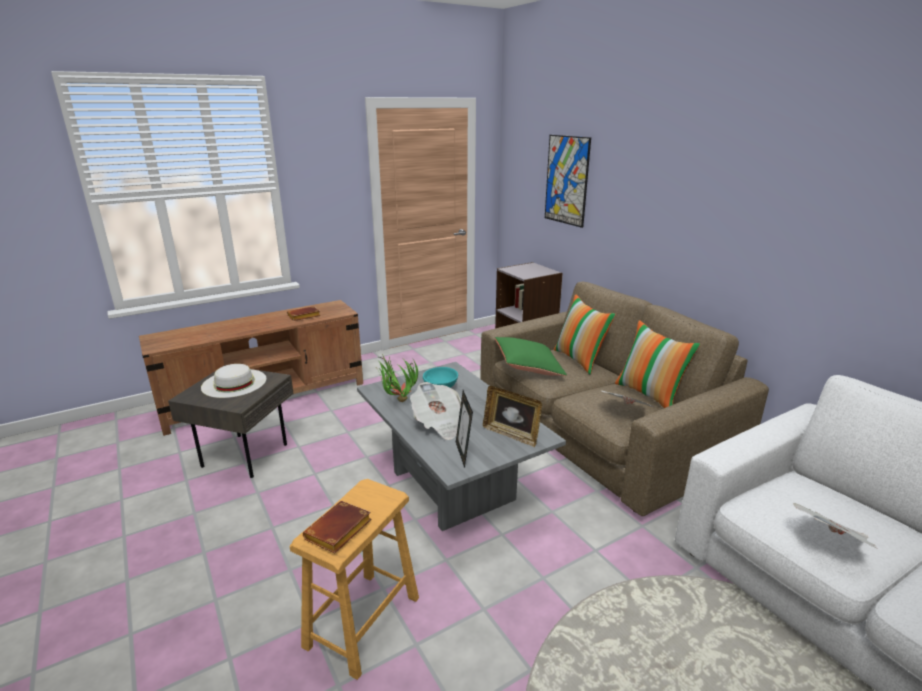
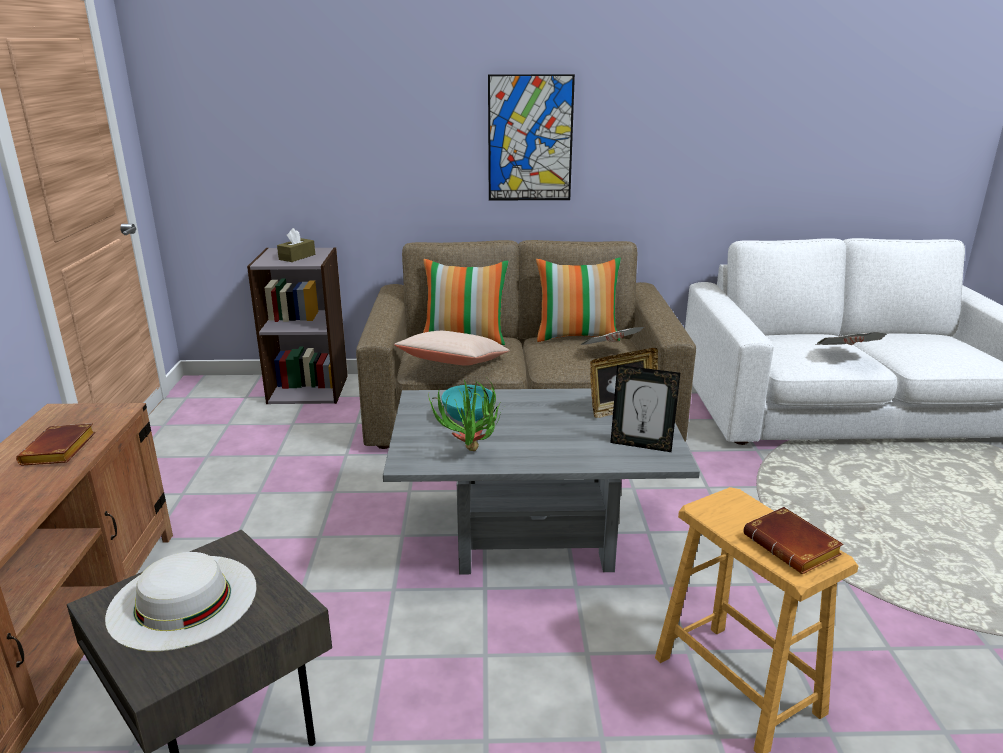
camera: 60 degrees left, 0 degrees up
(440, 424) = (559, 441): newspaper -> none
(528, 367) = (453, 364): green pillow -> beige pillow
(529, 271) = (297, 257): none -> brown tissue box
(566, 180) = (312, 111): picture -> picture (530, 139)

